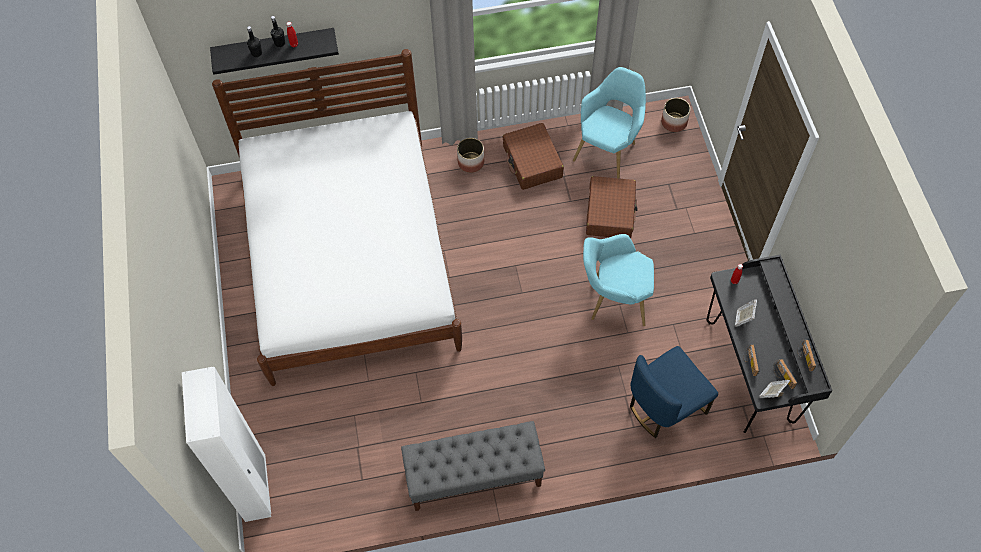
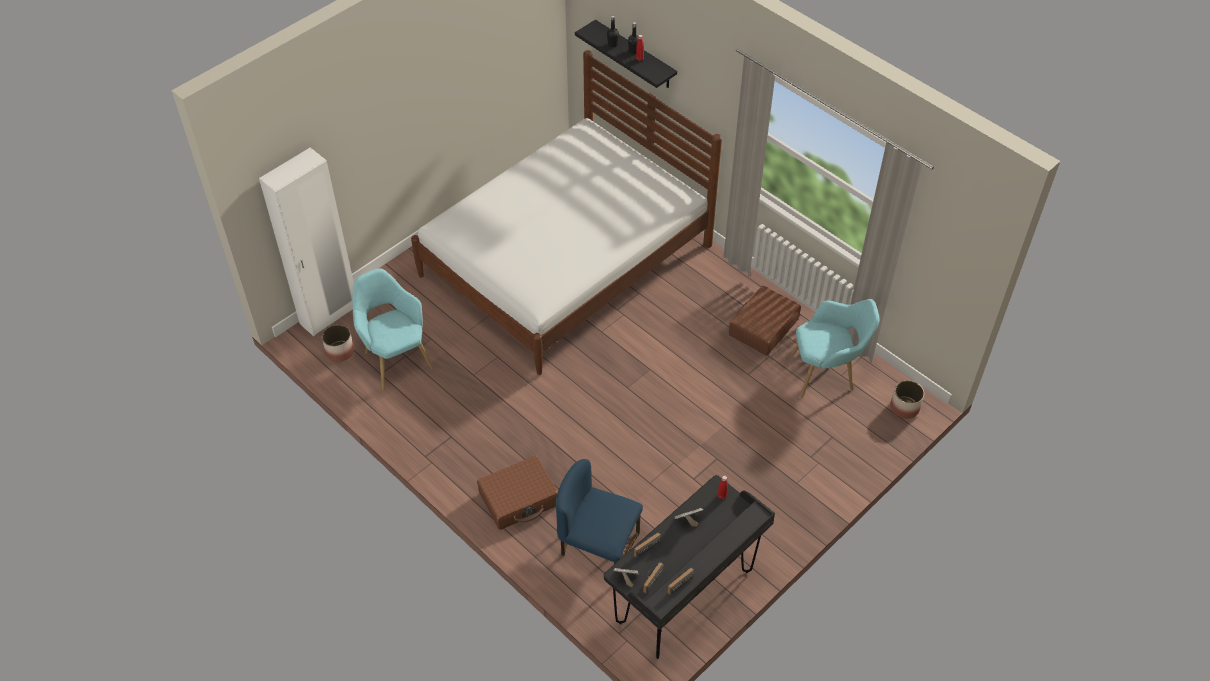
camera: 55 degrees right, 10 degrees down
(471, 162) = (725, 286): planter -> planter (340, 351)
(473, 476) = (433, 443): grey bench -> none
(610, 213) = (761, 409): brown suitcase -> brown suitcase (519, 499)
(613, 300) = (673, 456): turquoise armchair -> turquoise armchair (395, 358)

